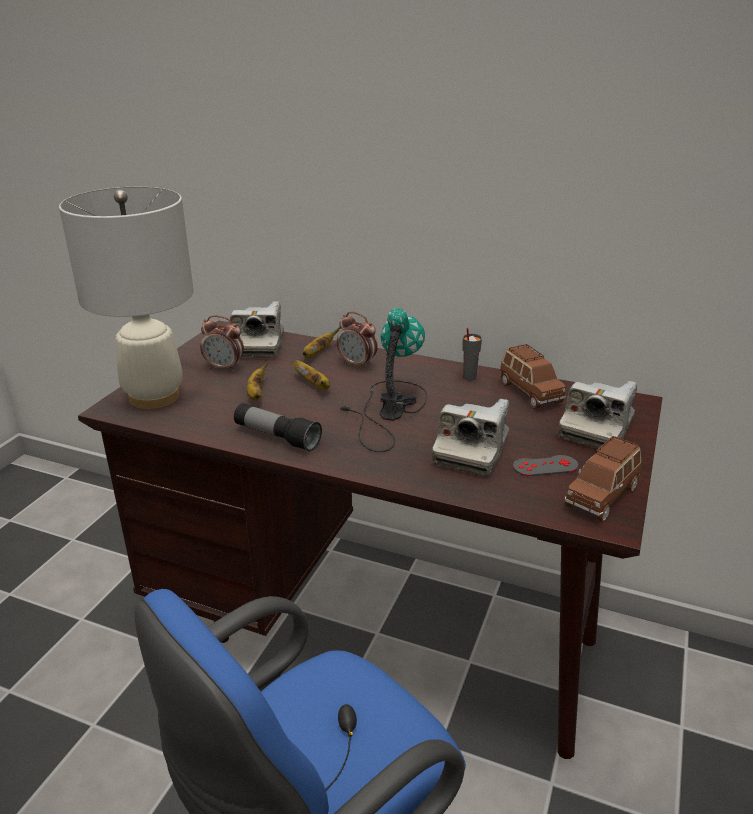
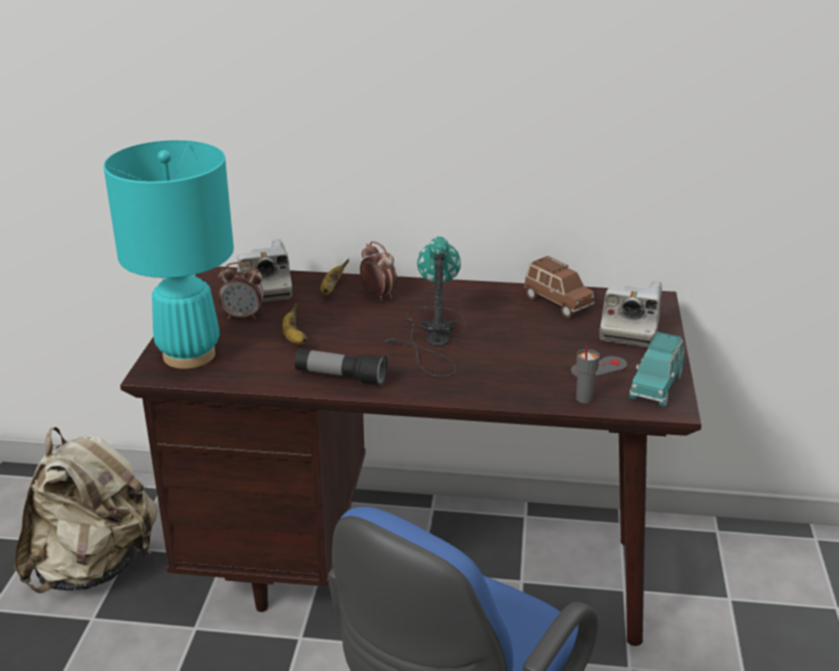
camera: 15 degrees left, 0 degrees up
(104, 572) = (94, 567): none -> beige backpack
(154, 396) = (188, 355): white table lamp -> turquoise table lamp
(314, 385) = (347, 322): banana -> none
(357, 364) = (378, 295): alarm clock -> alarm clock turned 150 degrees counterclockwise
(469, 377) = (494, 295): grey cup -> grey cup (583, 399)
(471, 451) = (528, 364): camera -> none
(601, 496) = (656, 386): brown toy car -> turquoise toy car

